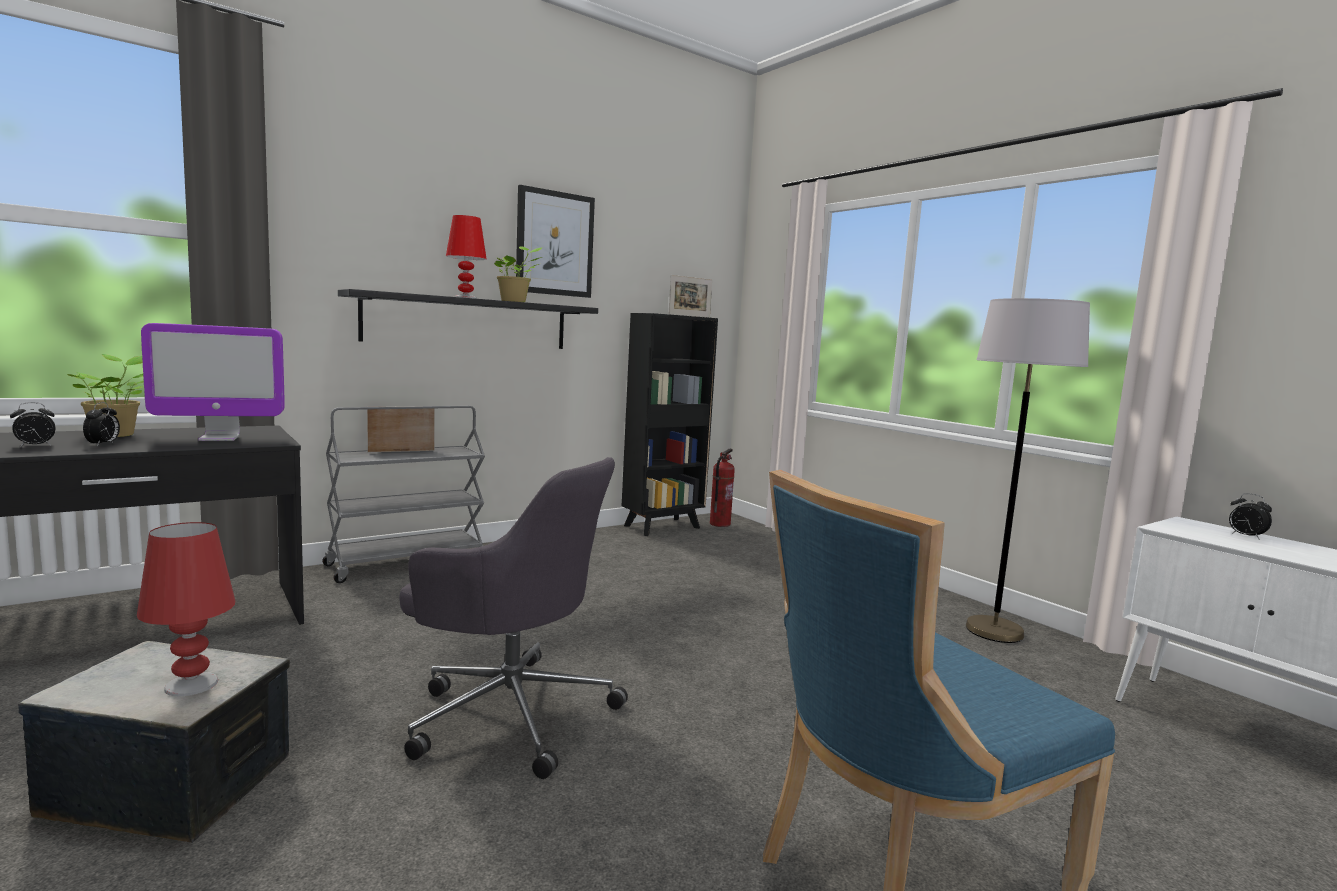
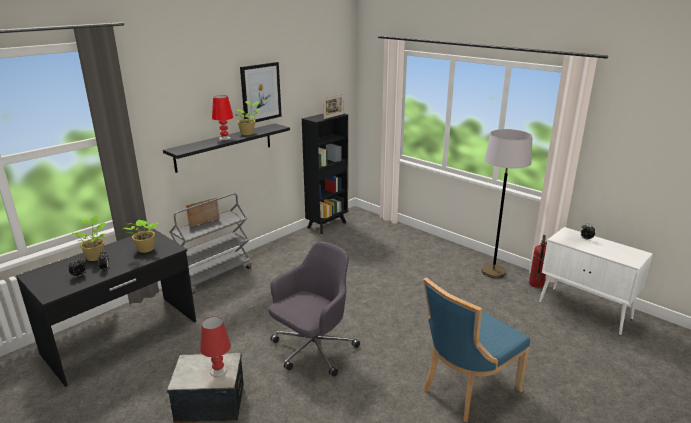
camera: 10 degrees left, 15 degrees up
(219, 438) = (145, 250): monitor -> potted plant
(510, 712) = (312, 350): grey office chair -> grey office chair turned 60 degrees counterclockwise
(719, 524) = (355, 217): fire extinguisher -> fire extinguisher (536, 284)

